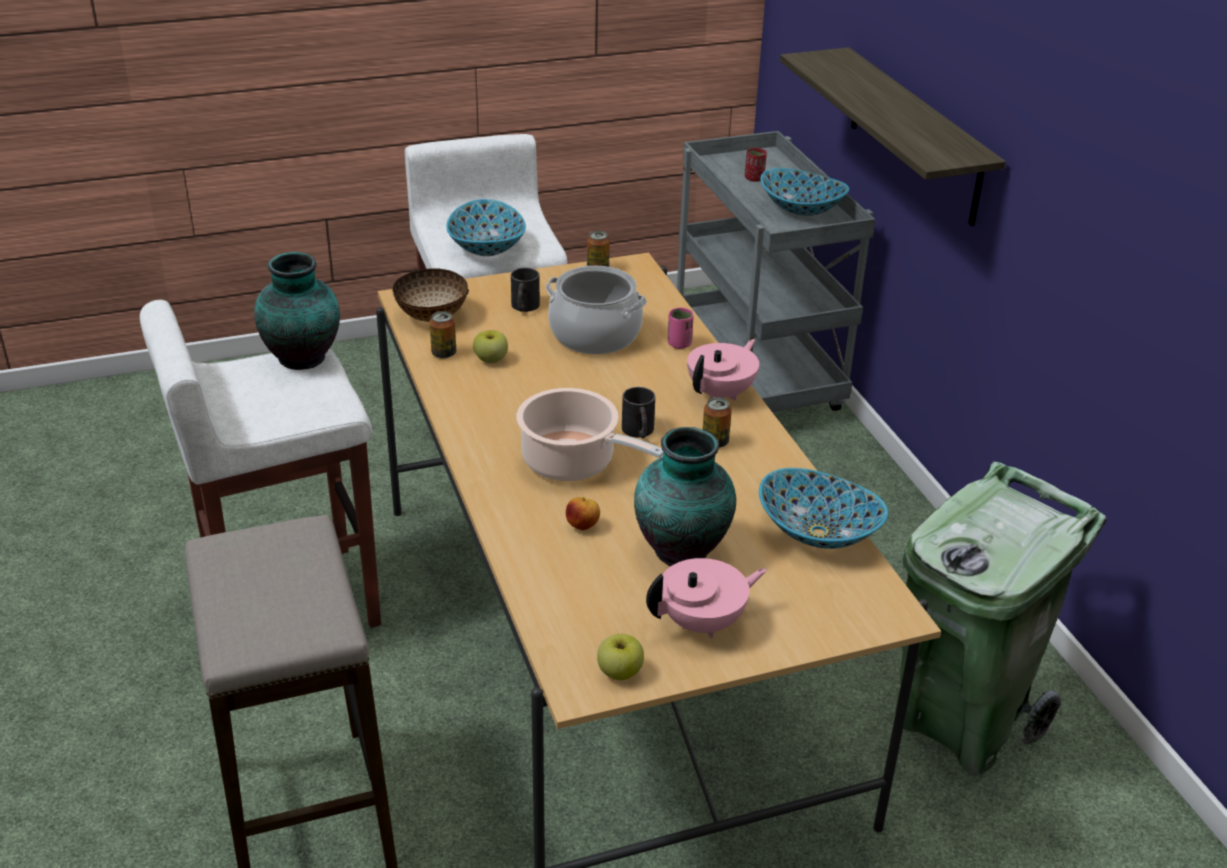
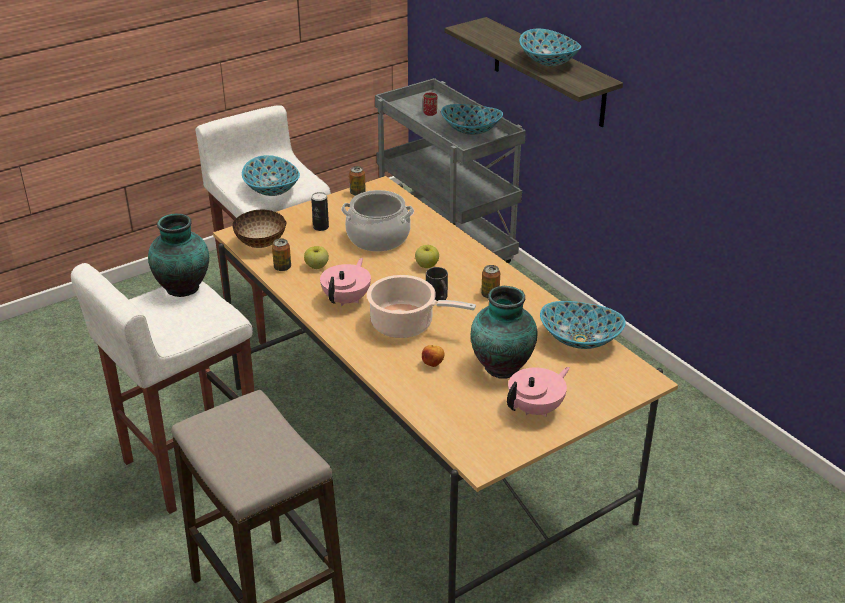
camera: 15 degrees left, 0 degrees up
(524, 307) = (321, 227): black mug -> can
(619, 672) = (500, 449): apple -> apple (426, 265)
(679, 344) = (436, 234): pink cup -> none
(722, 393) = (479, 262): pink teapot -> pink teapot (347, 299)
(907, 117) = (549, 61): none -> bowl
(961, 722) = (660, 447): green trash can -> none

